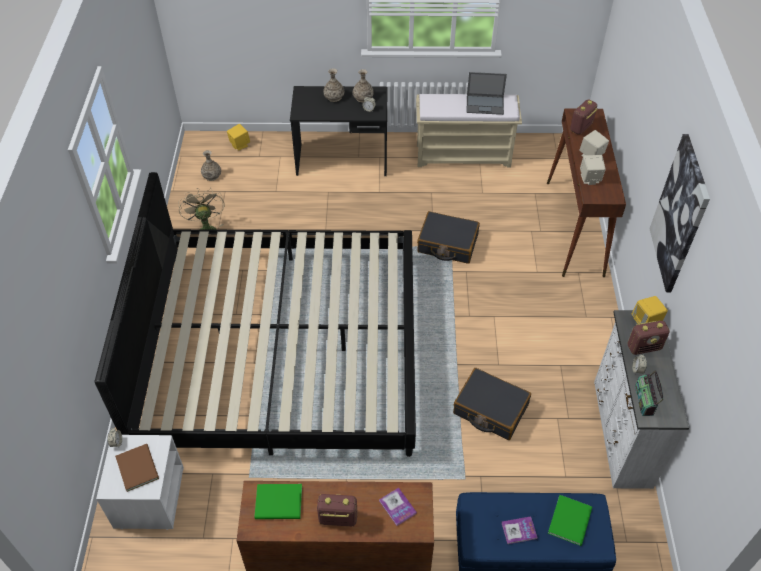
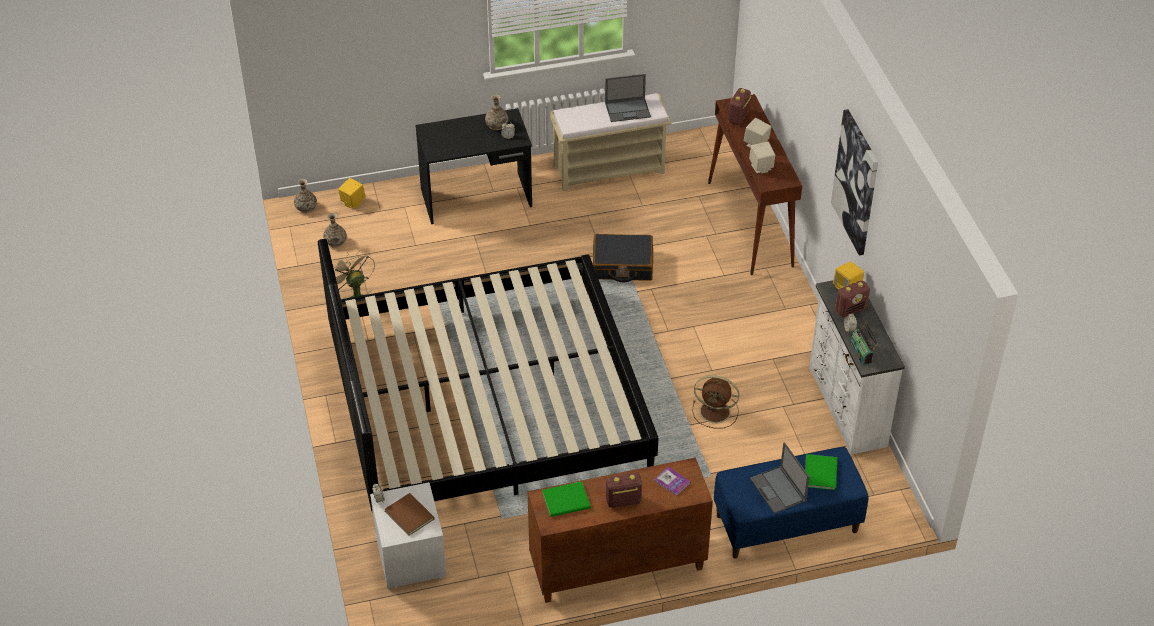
camera: 15 degrees left, 5 degrees down
(334, 97) = (465, 130): vase -> vase (306, 208)
(490, 409) = (716, 412): black suitcase -> brown fan
(519, 530) = (778, 490): book -> laptop

